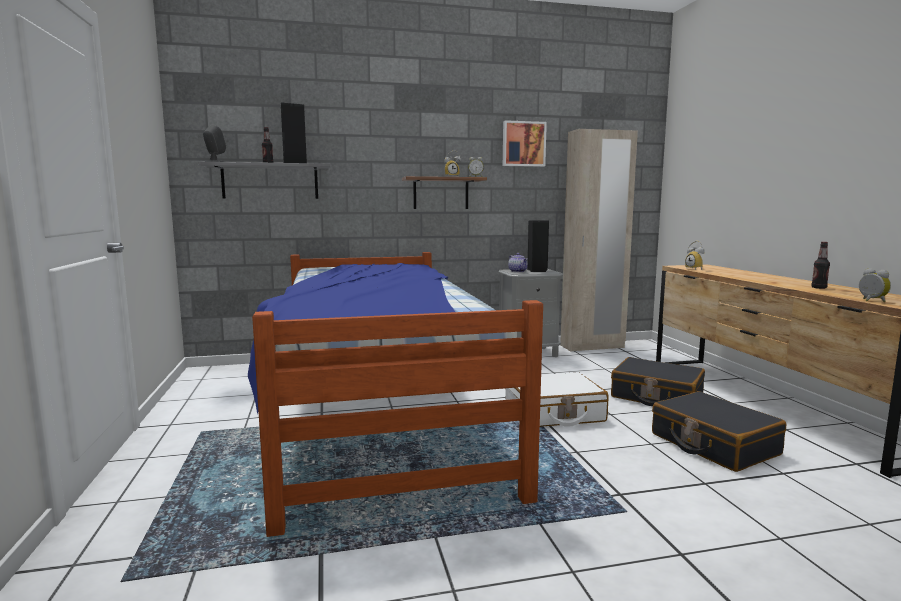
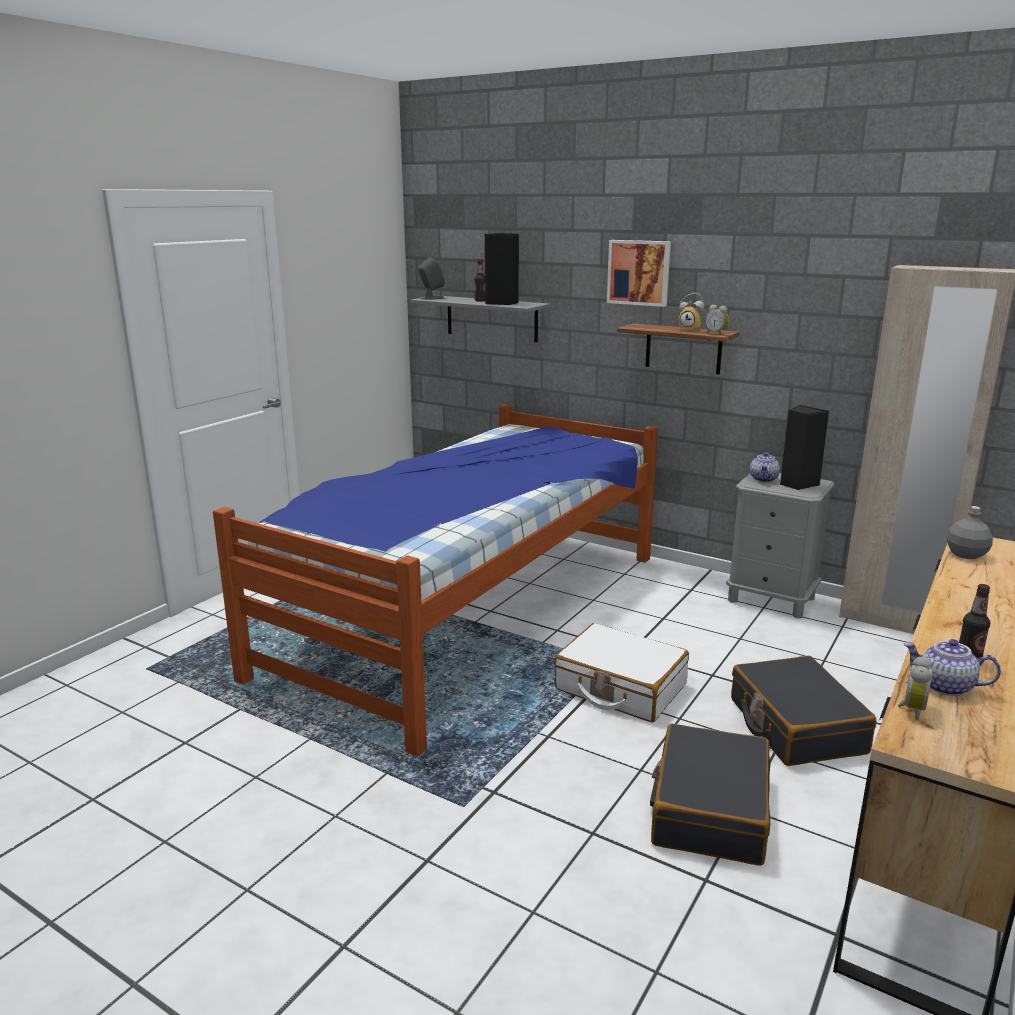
camera: 45 degrees right, 10 degrees up
(523, 144) = (817, 282): picture -> picture (639, 272)
(696, 269) = (966, 555): alarm clock -> grey bottle
(847, 294) = (944, 686): none -> teapot

